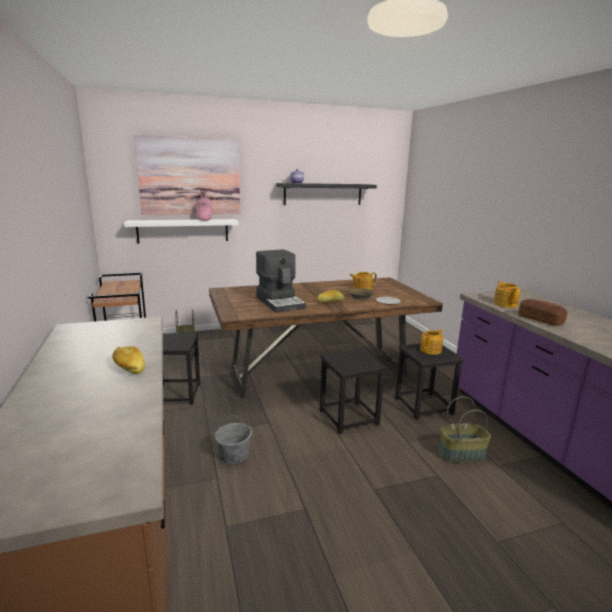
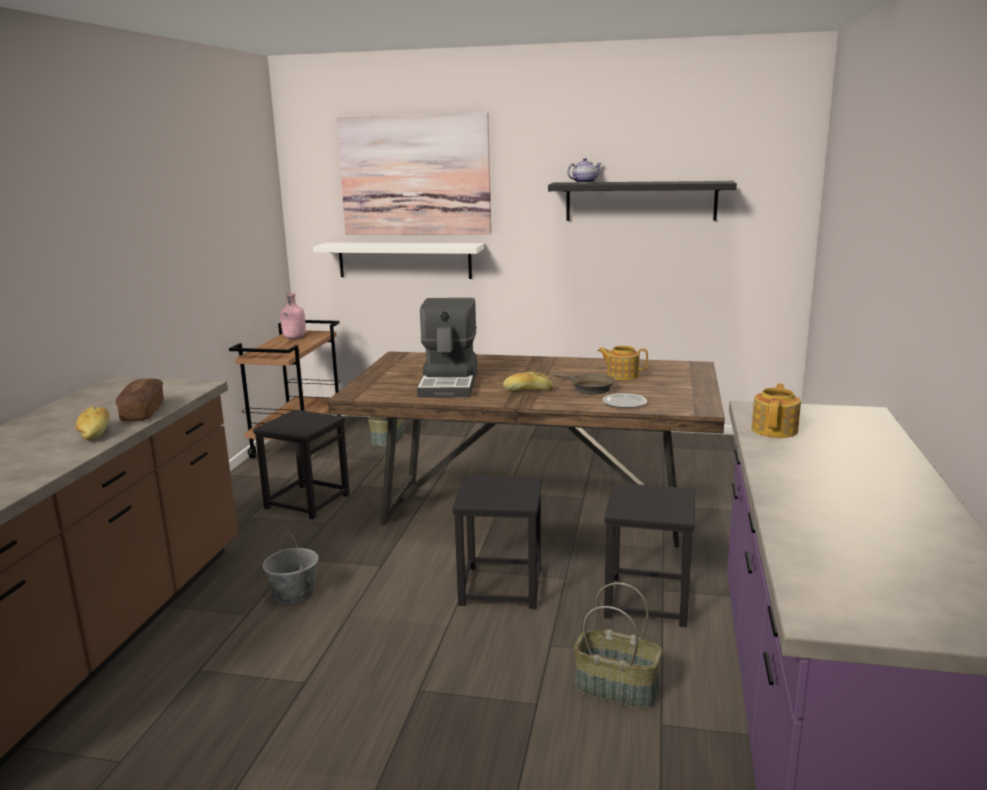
camera: 30 degrees right, 0 degrees up
(204, 220) = (429, 245): pink bottle -> pink bottle (294, 338)
(431, 350) = (657, 499): teapot -> none
(540, 320) = (779, 465): bread -> bread (143, 412)

